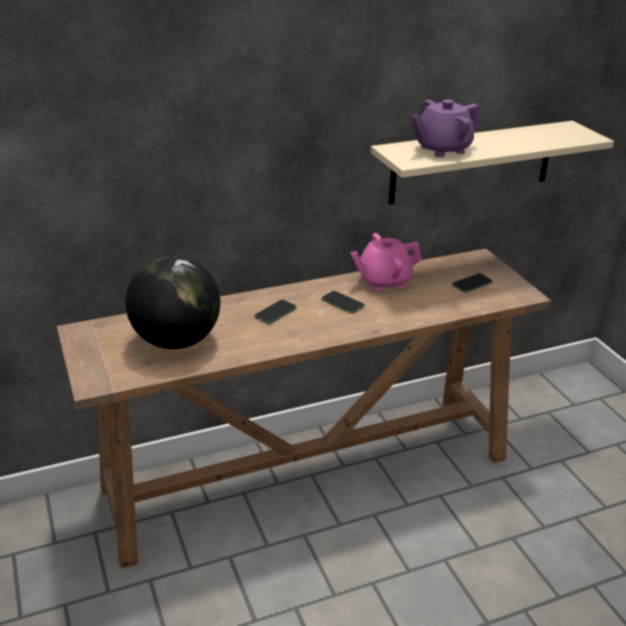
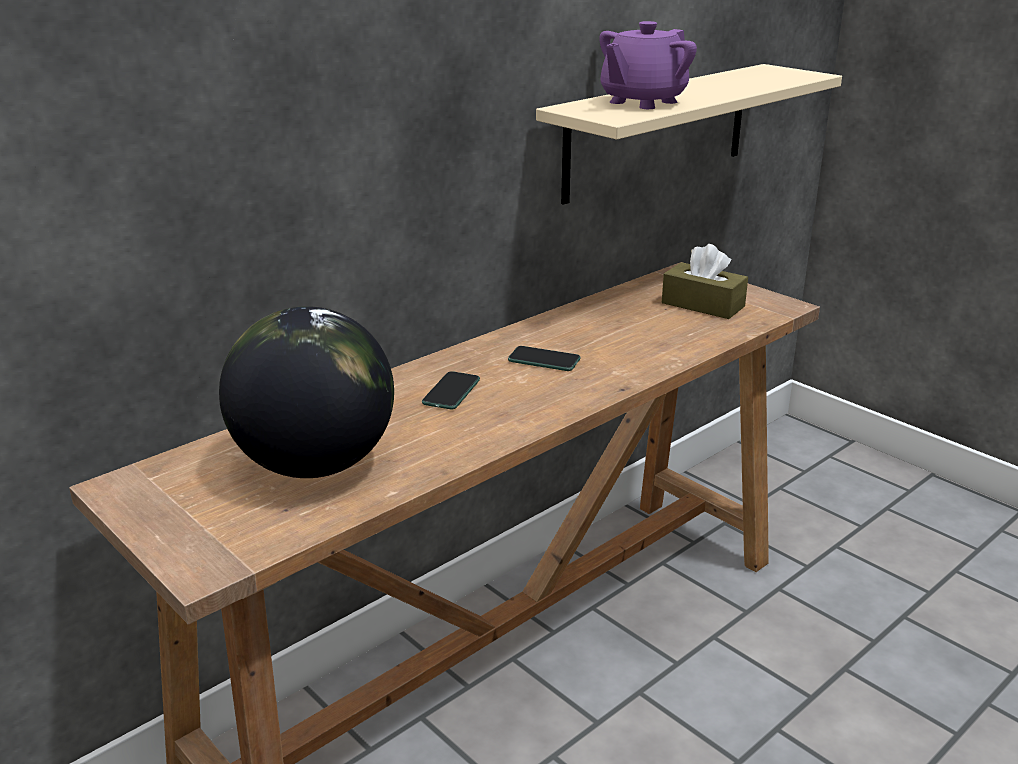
camera: 20 degrees left, 5 degrees down
(383, 281) = (580, 322): pink teapot -> none
(472, 284) = (703, 305): phone -> brown tissue box

